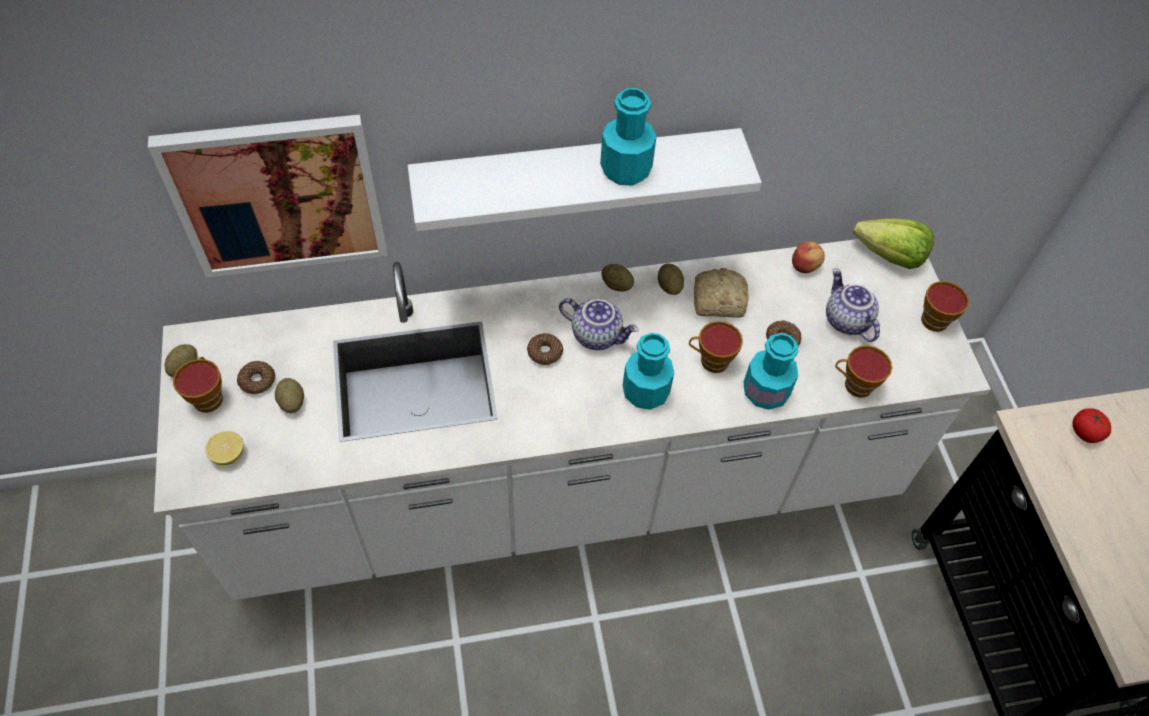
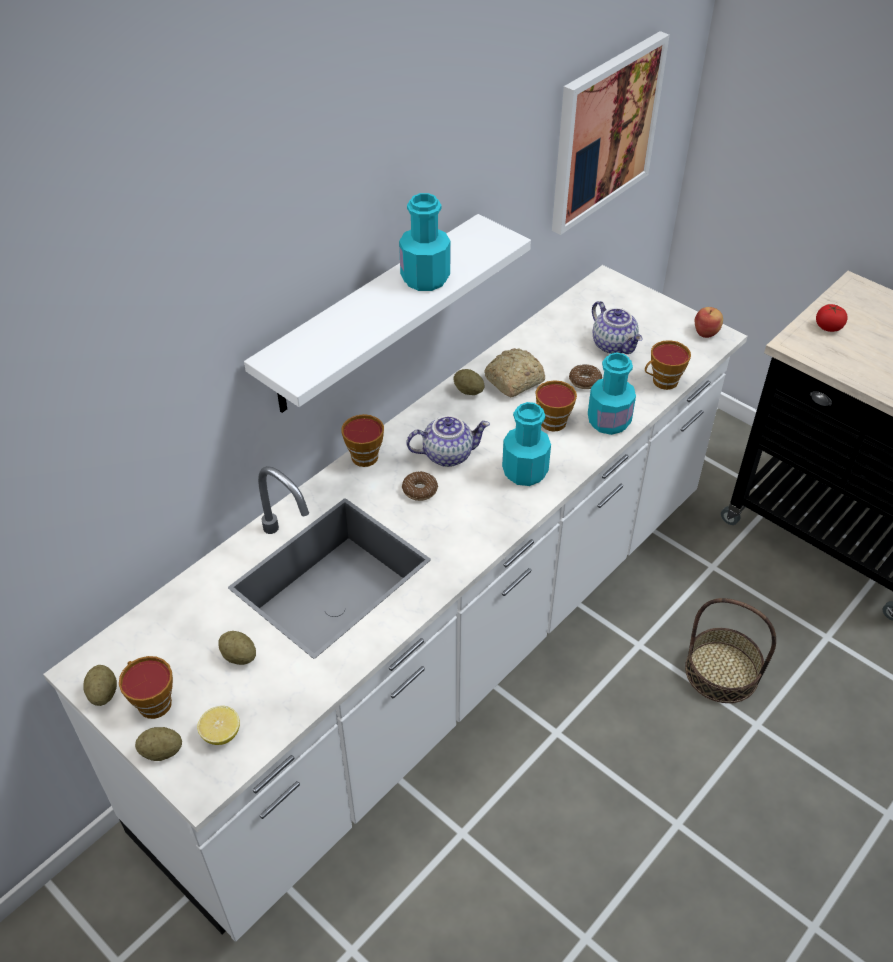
camera: 35 degrees left, 10 degrees down
(257, 381) = (188, 660): donut -> none
(278, 195) = (137, 450): picture -> picture (604, 132)
(616, 285) = (427, 412): potato -> potato (161, 751)
(780, 670) = (721, 672): none -> basket
(805, 266) = (551, 325): apple -> apple (706, 332)
(845, 321) = (614, 345): teapot -> teapot turned 150 degrees counterclockwise
(890, 256) = (602, 288): lettuce -> none
(935, 318) = (670, 311): cup -> cup (364, 454)

